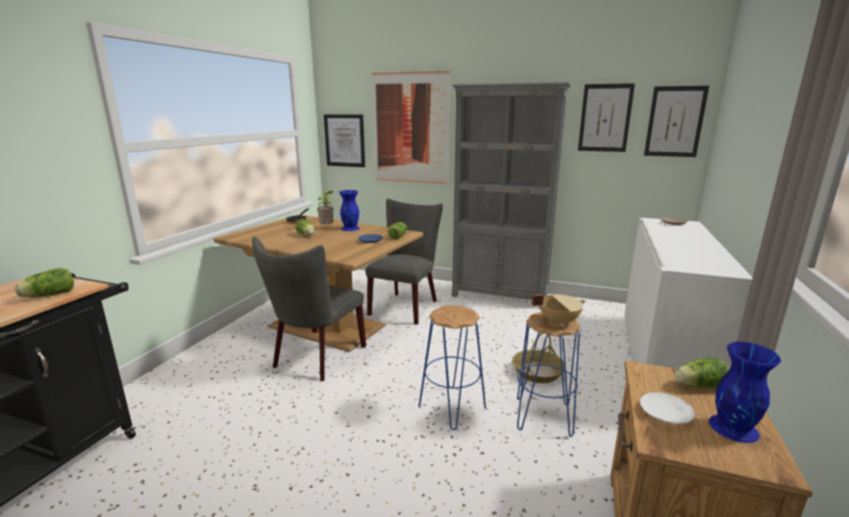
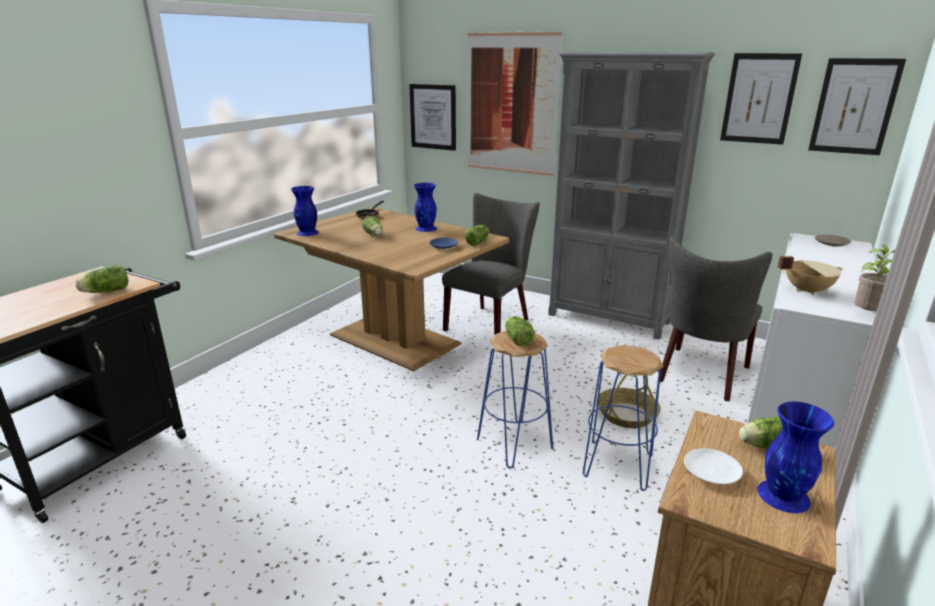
camera: 10 degrees right, 5 degrees up
(245, 236) = (307, 233): none -> blue vase
(316, 359) = (376, 375): grey chair -> grey chair (701, 376)
(327, 228) = (400, 226): potted plant -> potted plant (867, 315)
(453, 313) = (517, 339): none -> lettuce
(558, 321) = (636, 359): beige cooking pot -> beige cooking pot (806, 290)

